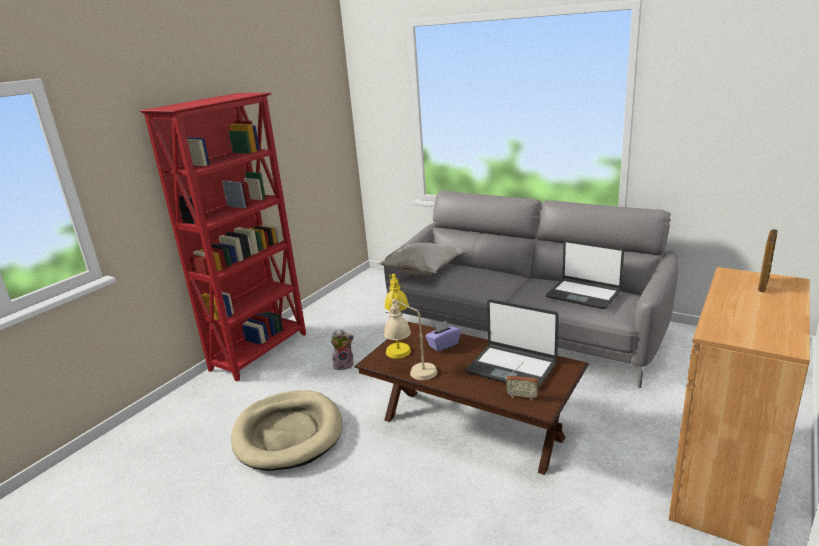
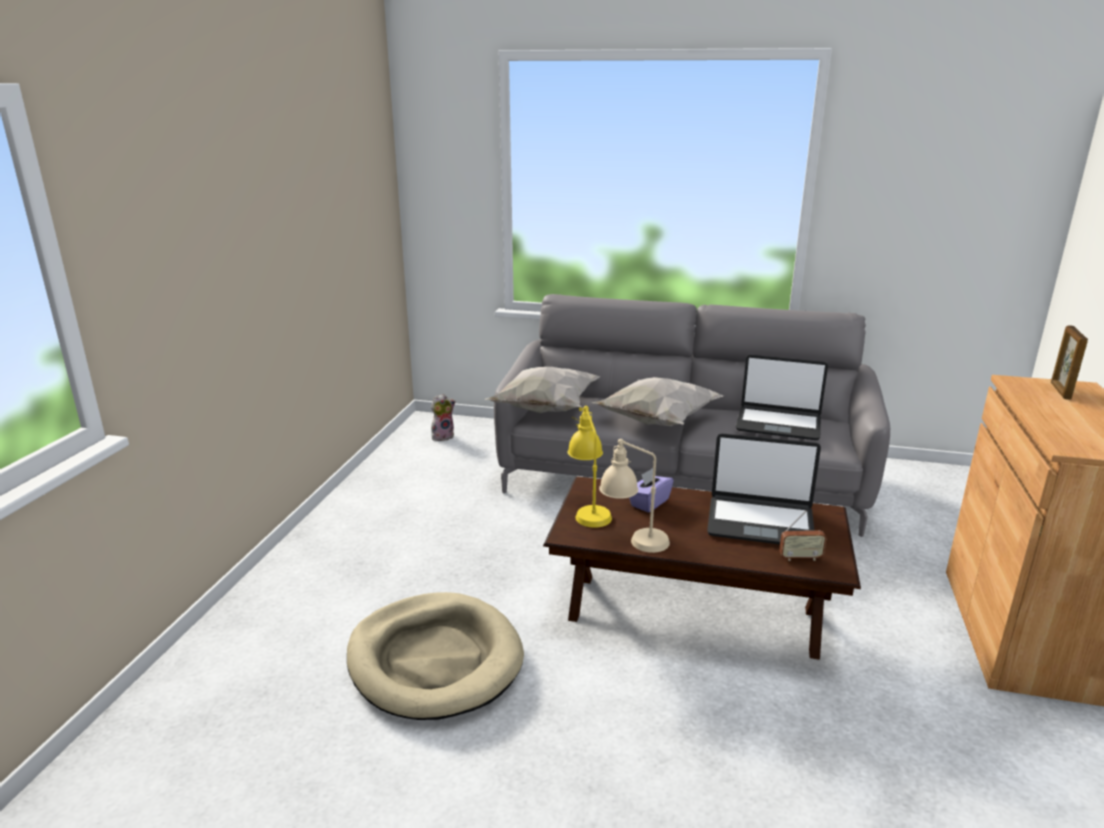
camera: 20 degrees left, 0 degrees up
(261, 351) = (315, 545): red bookcase -> none
(344, 365) = (461, 550): plush toy -> plush toy (443, 436)
(494, 286) = (656, 421): none -> white pillow

